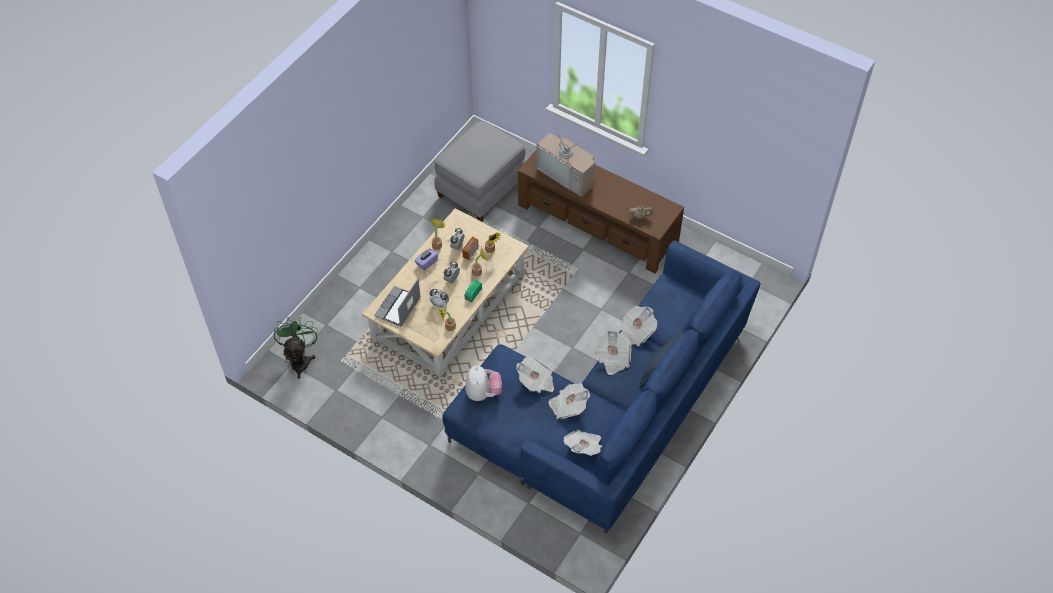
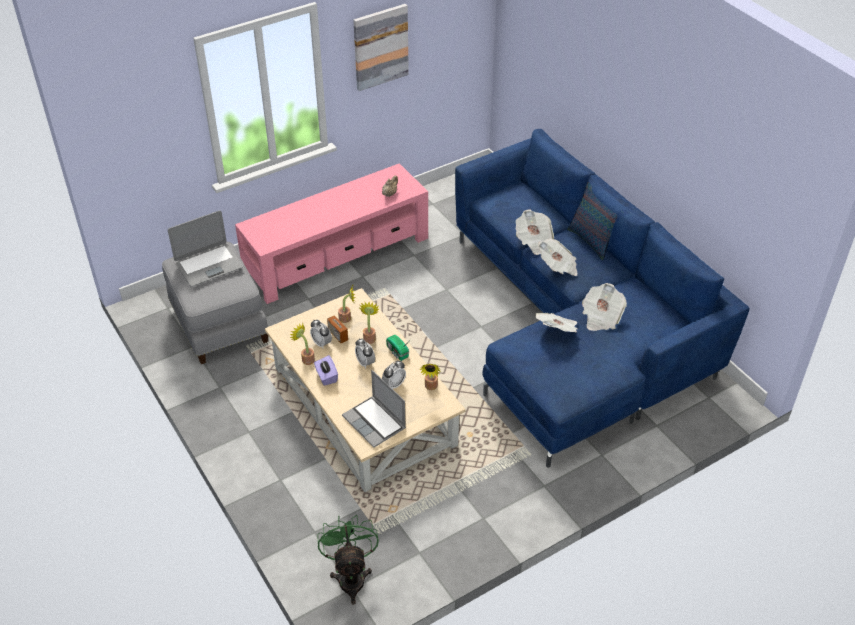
camera: 65 degrees left, 10 degrees down
(300, 359) = (351, 576): green fan -> green fan turned 60 degrees clockwise
(483, 393) = (549, 377): plush toy -> none
(487, 146) = (208, 265): none -> laptop
(568, 174) = (297, 223): television -> none
(584, 447) = (657, 322): newspaper -> none
(597, 223) = (337, 255): brown tv stand -> pink tv stand
(702, 114) = (380, 47): none -> picture

